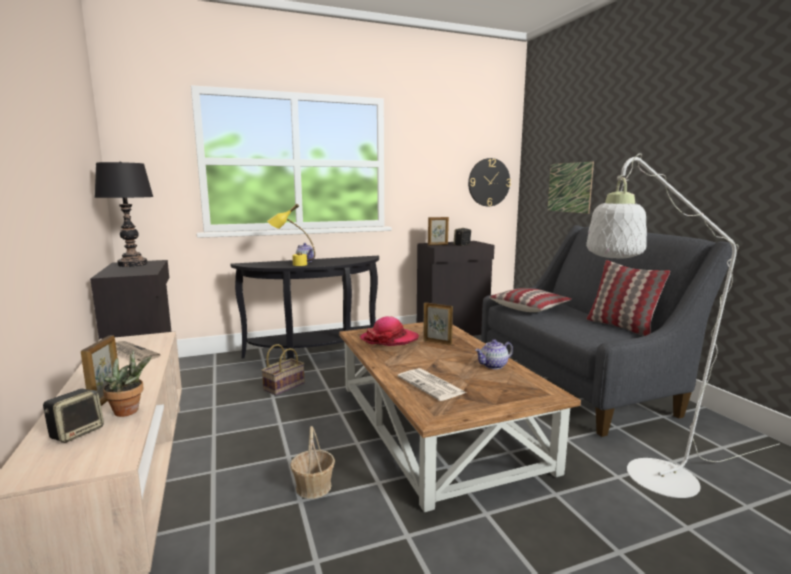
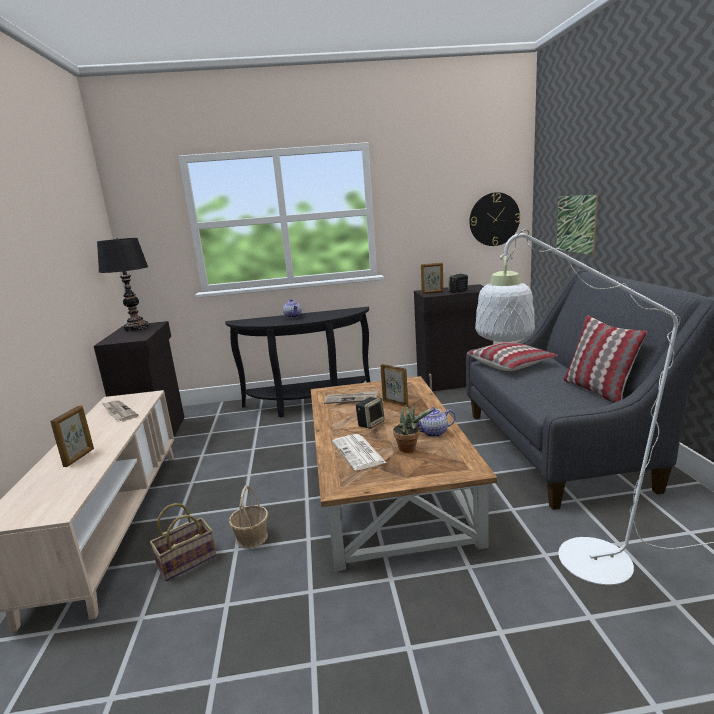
camera: 15 degrees right, 5 degrees up
(77, 432) = (46, 486): speaker -> speaker (371, 423)
(130, 411) = (90, 469): potted plant -> potted plant (410, 448)
(284, 386) = (267, 437): basket -> basket (188, 560)
(292, 264) = (278, 321): yellow table lamp -> none
(389, 339) = (351, 399): hat -> newspaper

